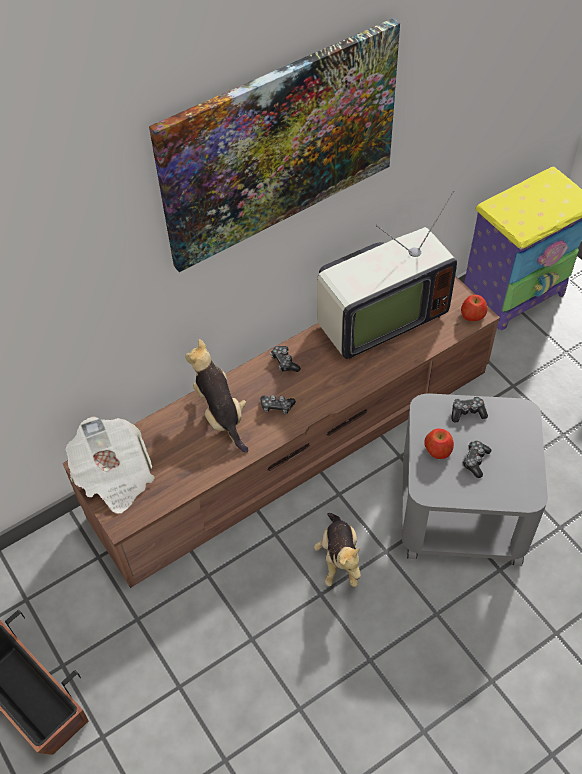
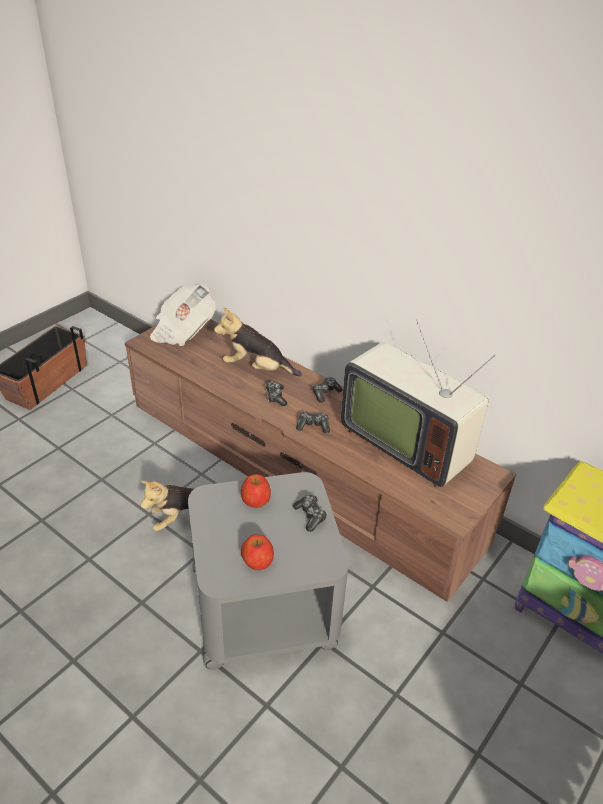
camera: 70 degrees right, 15 degrees down
(220, 414) = (257, 368): plush toy -> plush toy turned 120 degrees counterclockwise
(280, 145) = (384, 172): picture -> none
(472, 315) = (453, 513): apple -> apple (257, 560)
(475, 461) = (251, 529): game controller -> game controller (313, 426)

